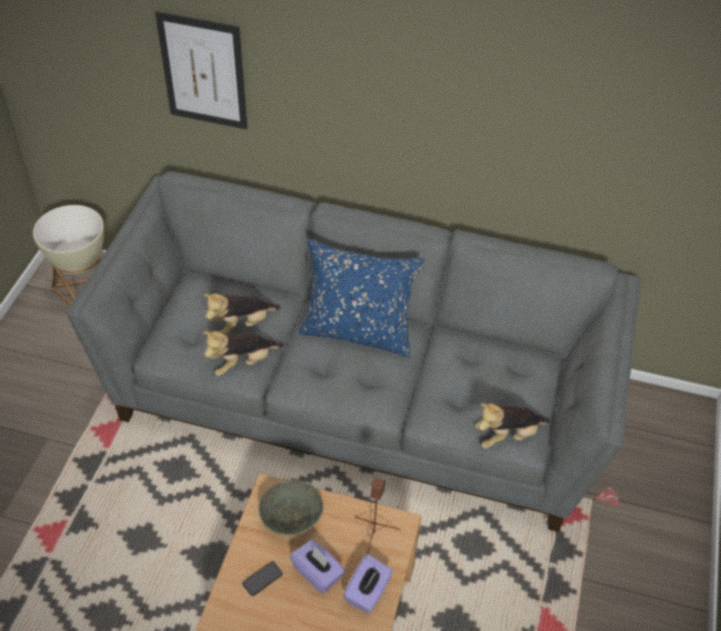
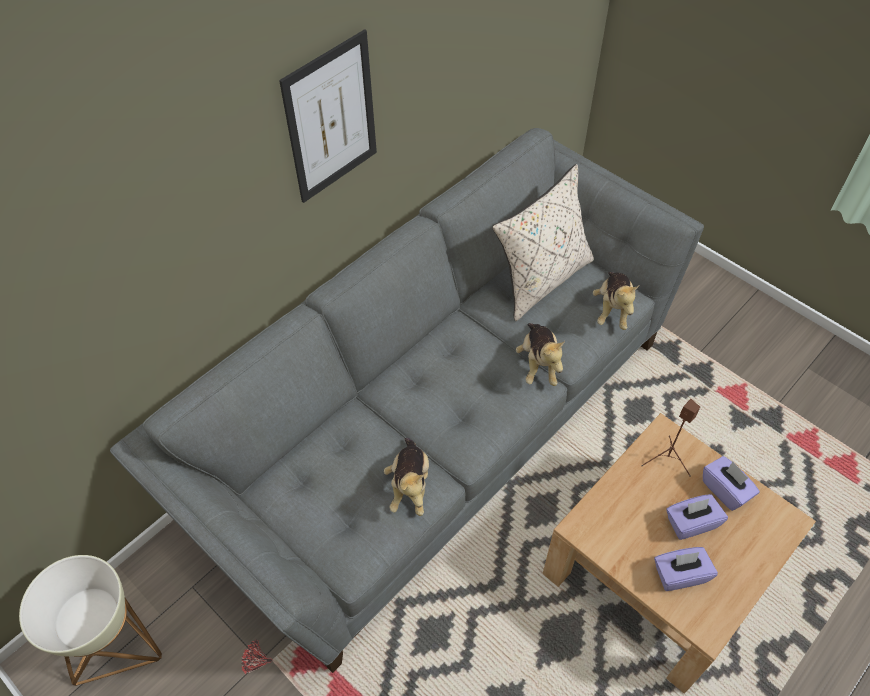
camera: 60 degrees left, 5 degrees up
(203, 72) = (119, 278): picture -> picture (331, 119)
(242, 325) = (360, 465): plush toy -> plush toy (538, 363)
(262, 579) = (679, 574): phone -> purple tissue box
(291, 518) = (620, 521): grey bowl -> none
(358, 332) = (433, 366): blue pillow -> none
(500, 369) = (541, 279): none -> beige pillow

